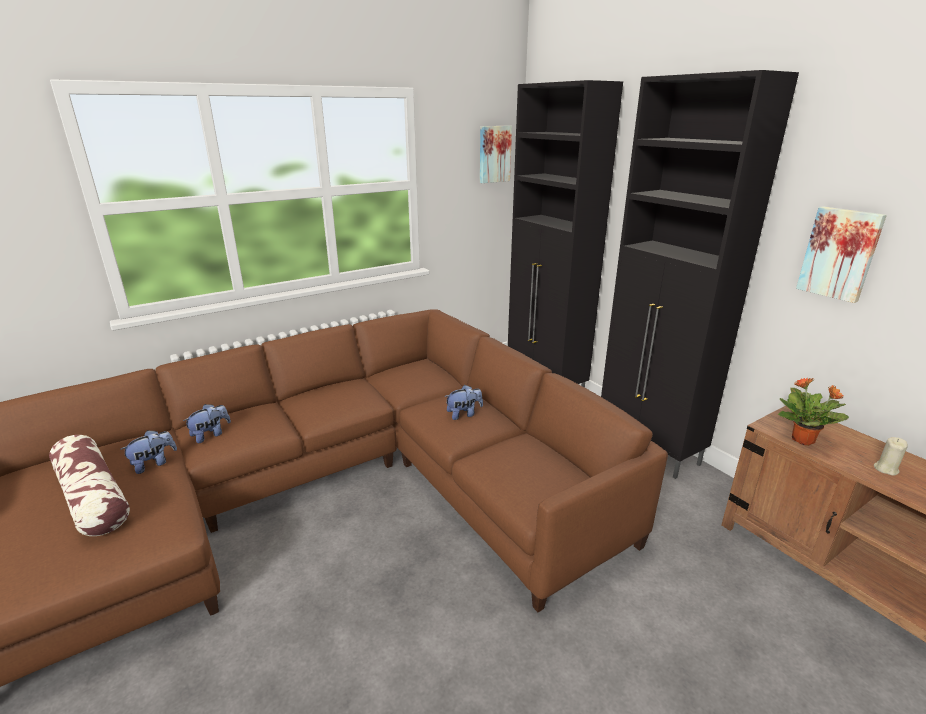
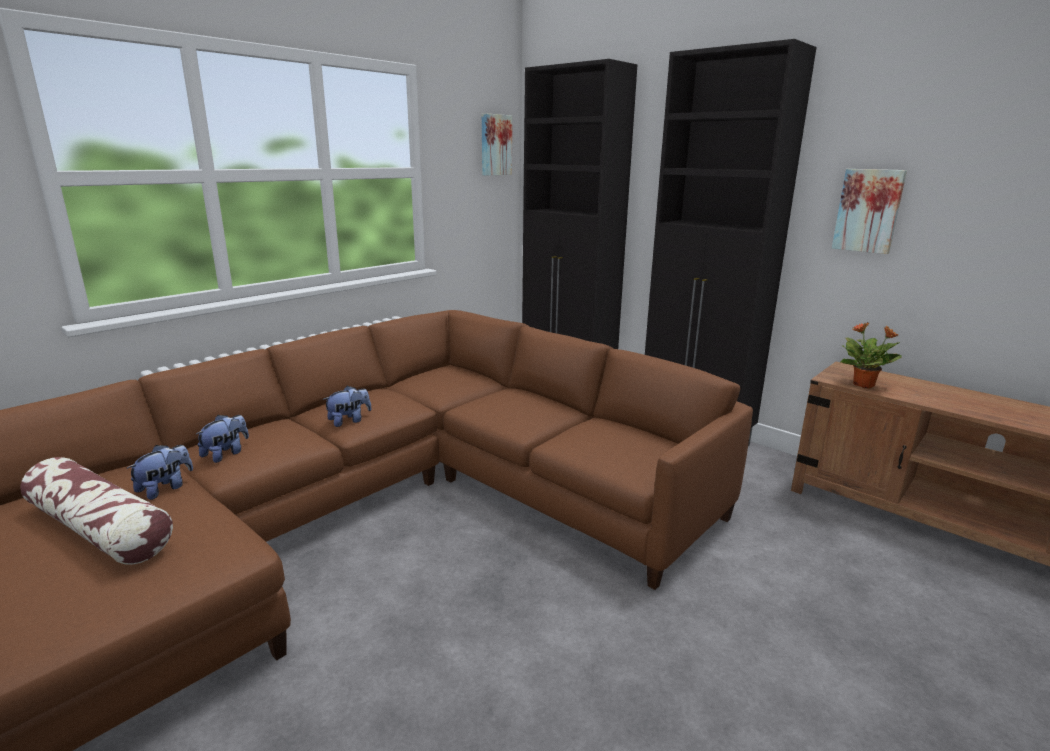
camera: 15 degrees left, 5 degrees down
(464, 414) = (522, 406): plush toy -> plush toy (349, 421)
(885, 469) = (940, 397): beige candle -> none

